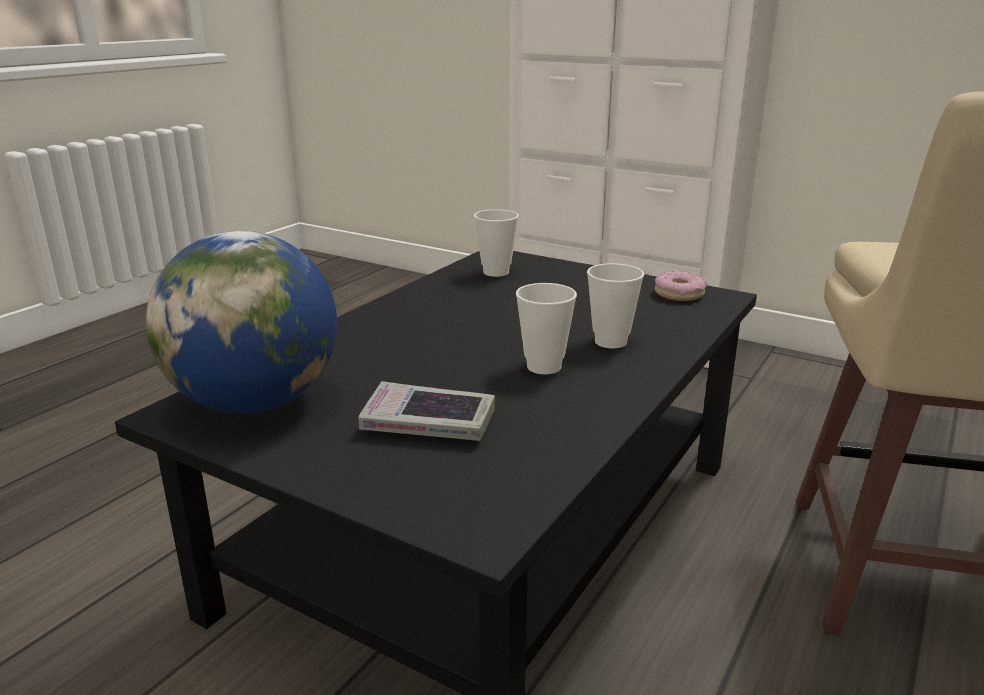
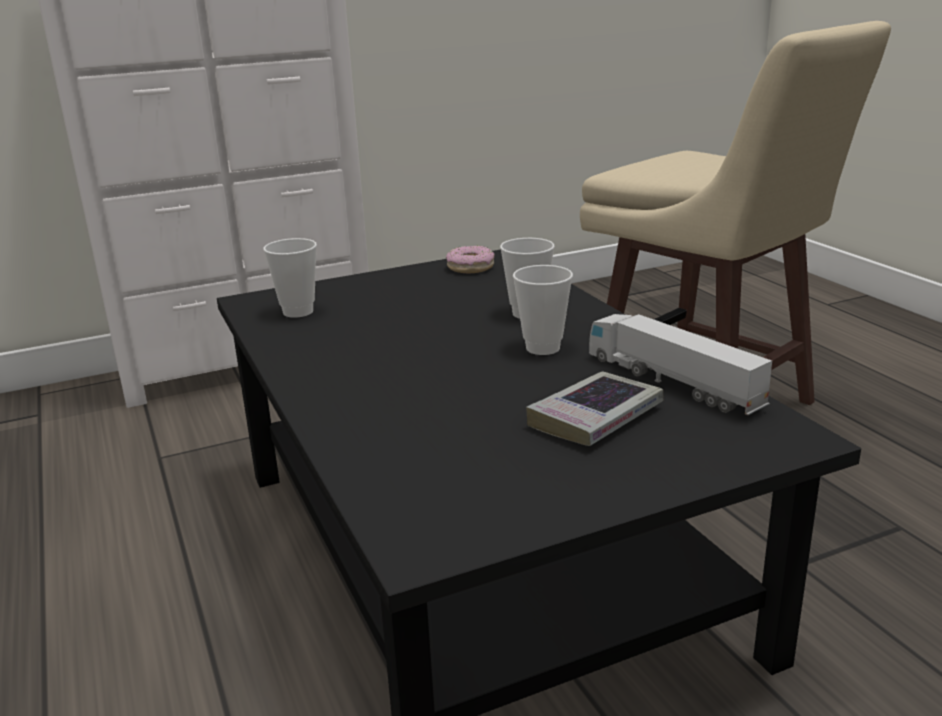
camera: 55 degrees left, 0 degrees up
(255, 402) = (451, 493): globe -> none
(542, 439) = (672, 382): none -> toy truck

